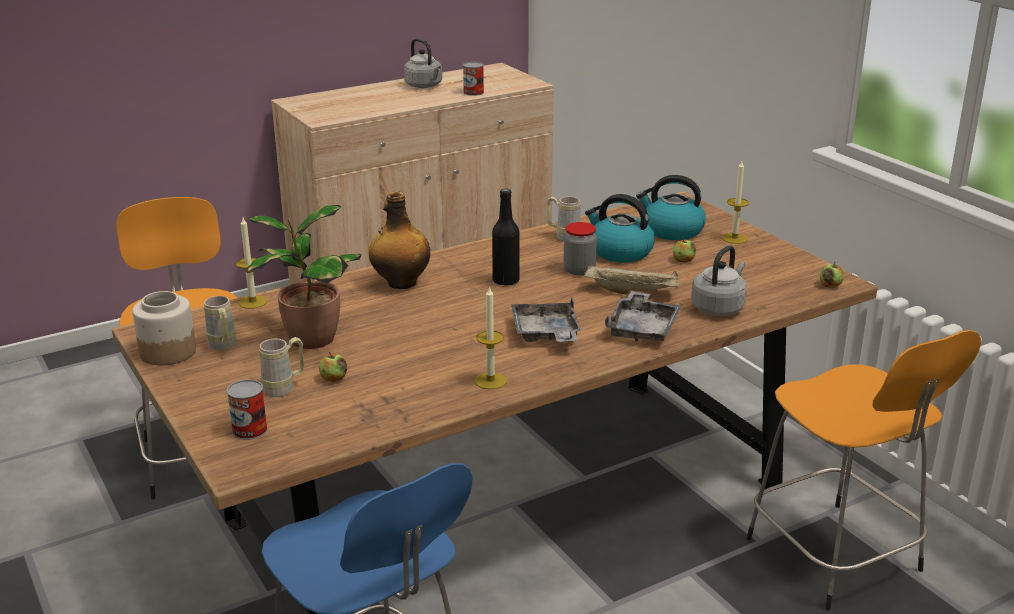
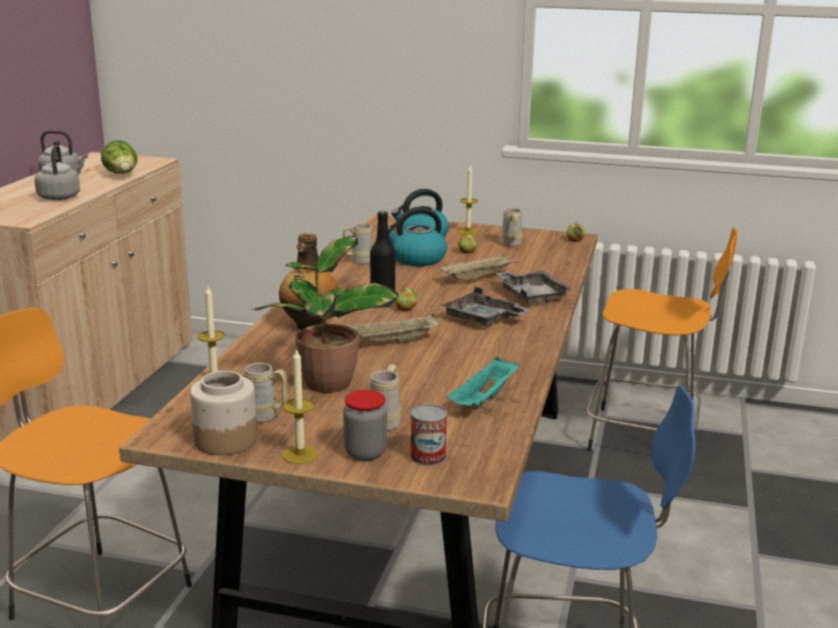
camera: 45 degrees left, 5 degrees down
(334, 378) = (408, 399): apple -> apple (405, 309)
(384, 406) = (484, 400): none -> turquoise tray
(427, 324) = (391, 342): none -> beige tray
(473, 92) = (122, 175): can -> lettuce
(490, 381) = (514, 357): candle -> candle (300, 455)
(579, 270) = (416, 277): jar -> jar (365, 453)
(719, 307) = (546, 270): grey kettle -> grey kettle (59, 197)
(747, 267) = (511, 245): none -> beige mug

